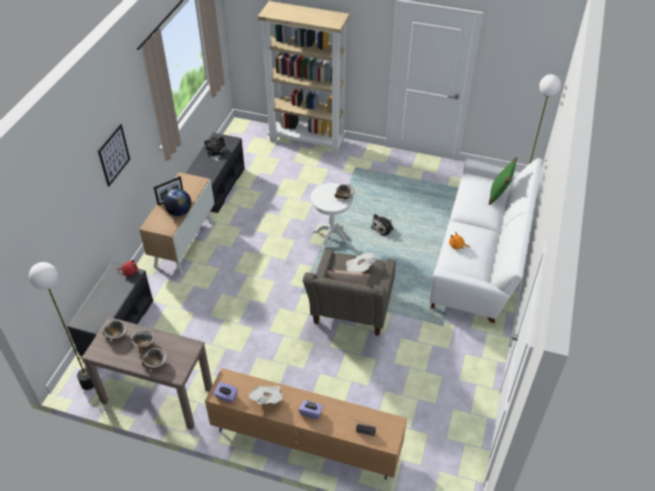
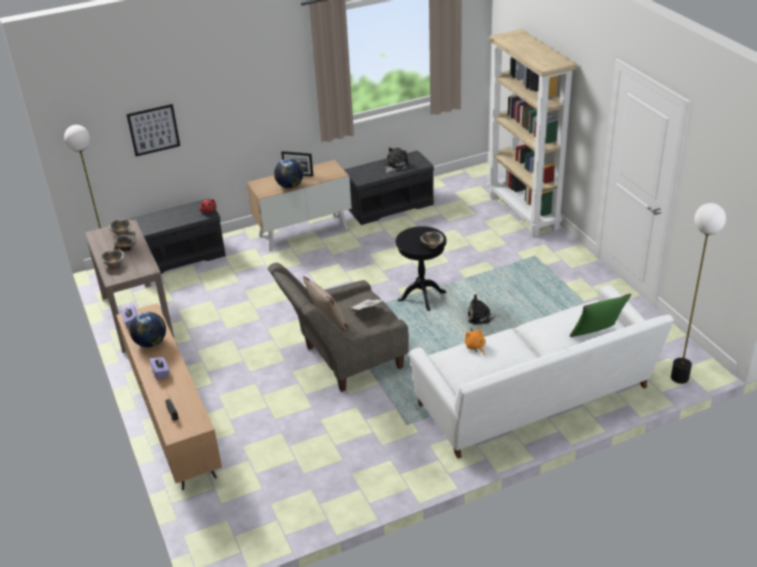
camera: 50 degrees right, 10 degrees down
(114, 155) = (245, 96): picture -> picture (153, 130)
(268, 399) = (151, 343): newspaper -> globe
(331, 237) = (422, 296): white side table -> black side table

